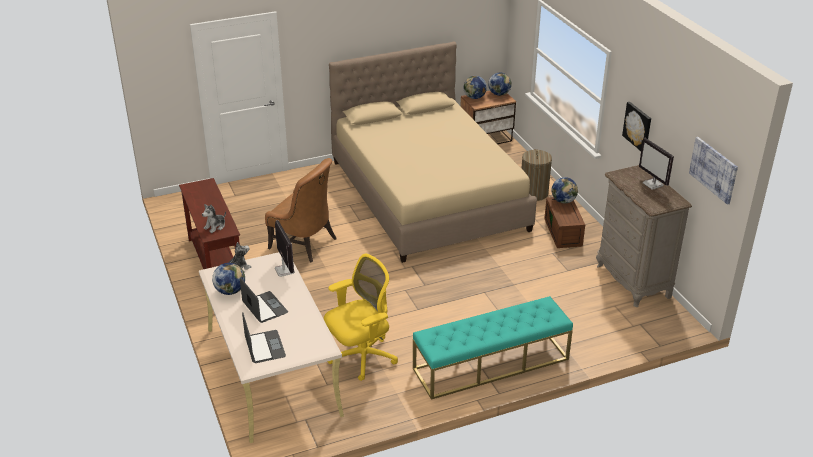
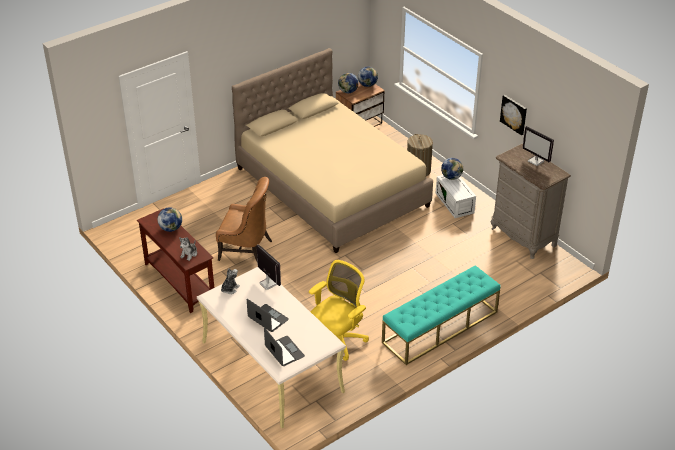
camera: 15 degrees left, 5 degrees up
(230, 291) = (233, 309): globe -> globe (171, 228)
(564, 232) = (455, 203): brown storage box -> white storage box
(713, 169) = (588, 148): picture -> none

